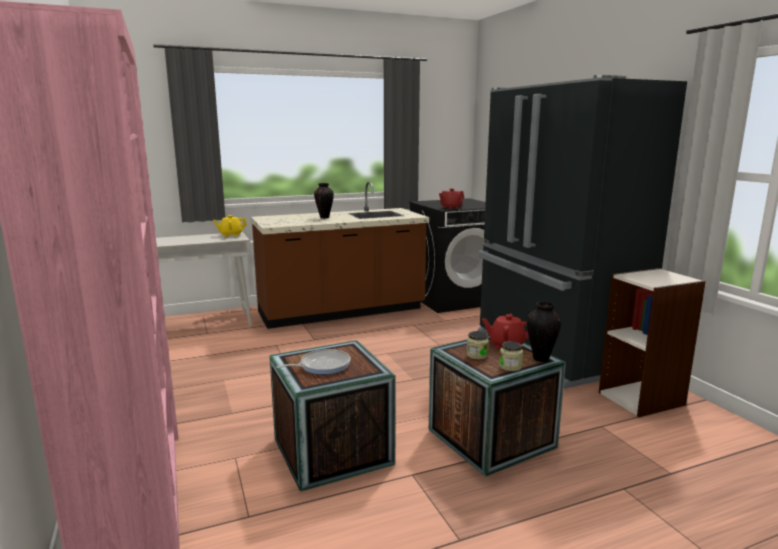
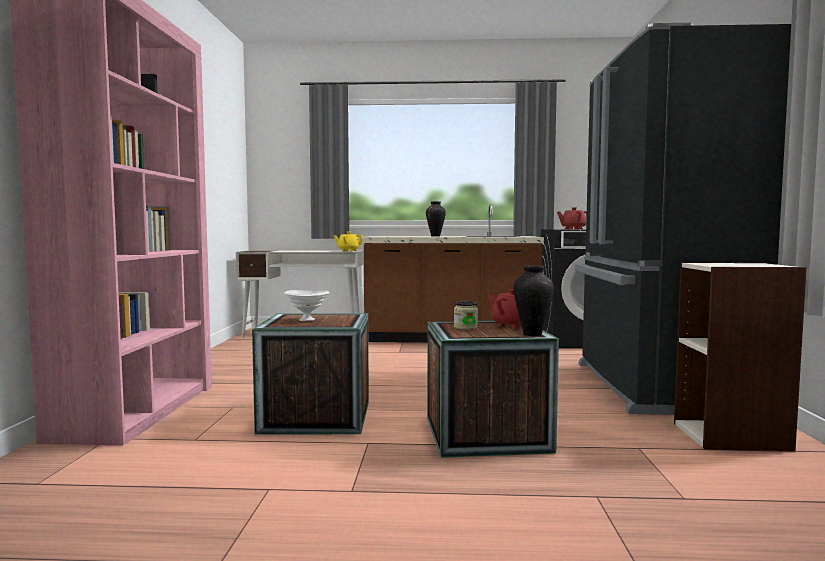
camera: 25 degrees right, 10 degrees down
(322, 366) = (306, 320): frying pan -> white bowl
(510, 367) = (486, 335): jar -> none

